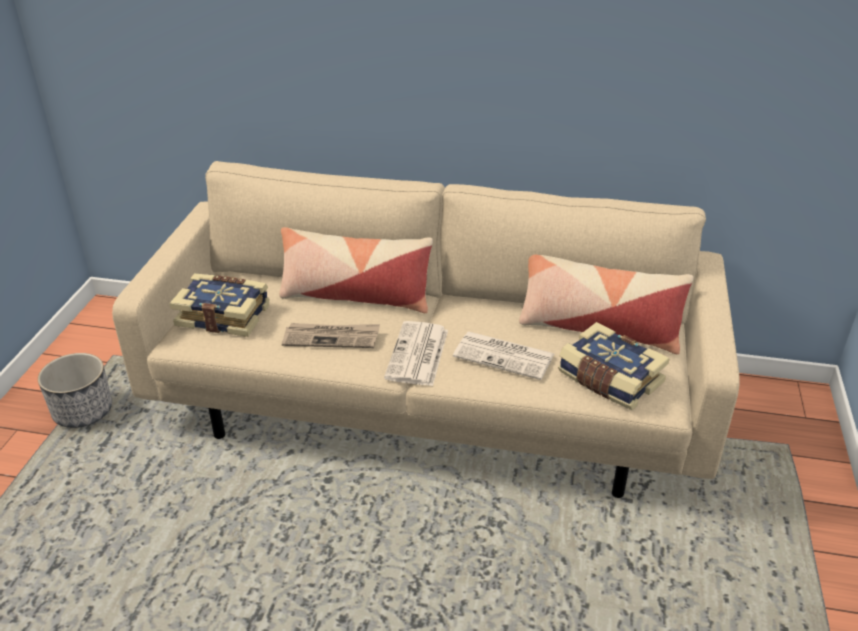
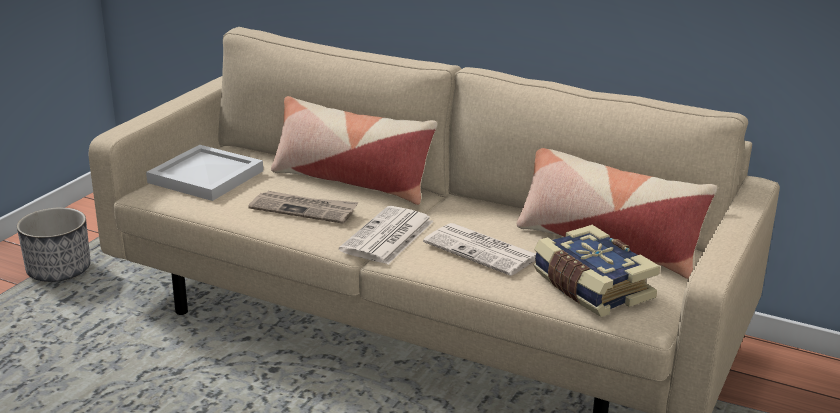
camera: 15 degrees right, 10 degrees down
(224, 315) = (206, 177): book -> white tray

